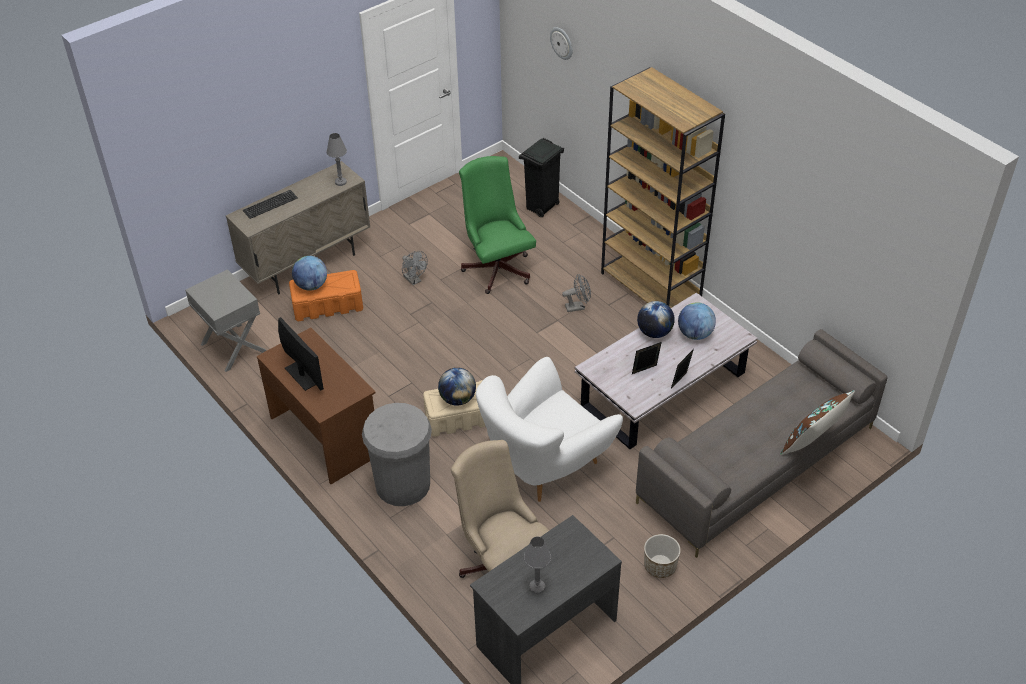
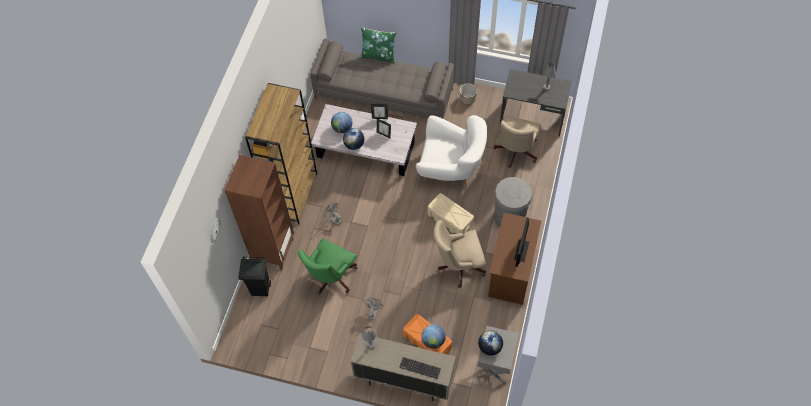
camera: 125 degrees left, 15 degrees up
(389, 387) = (458, 266): none -> beige office chair
(457, 399) = (454, 211): globe -> globe (490, 347)
(584, 237) = (273, 250): none -> brown bookcase
(812, 443) = (378, 55): brown pillow -> green pillow

